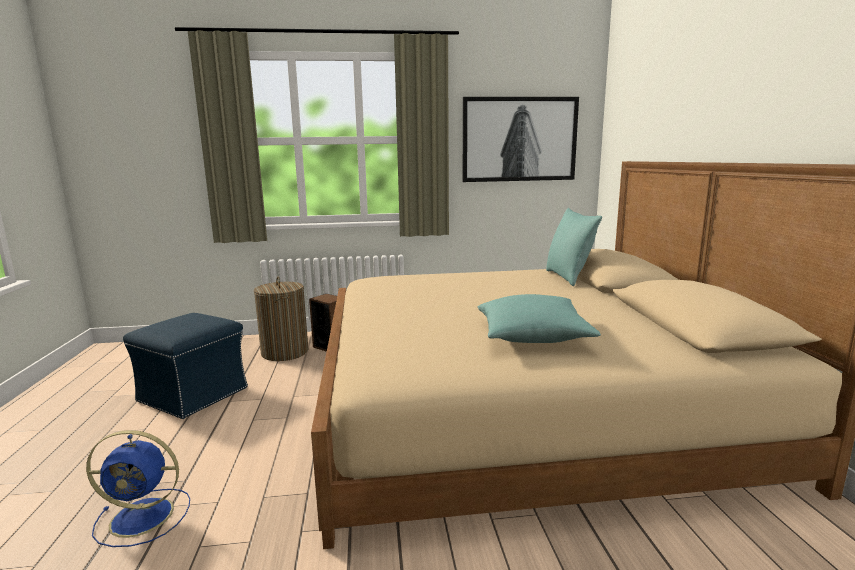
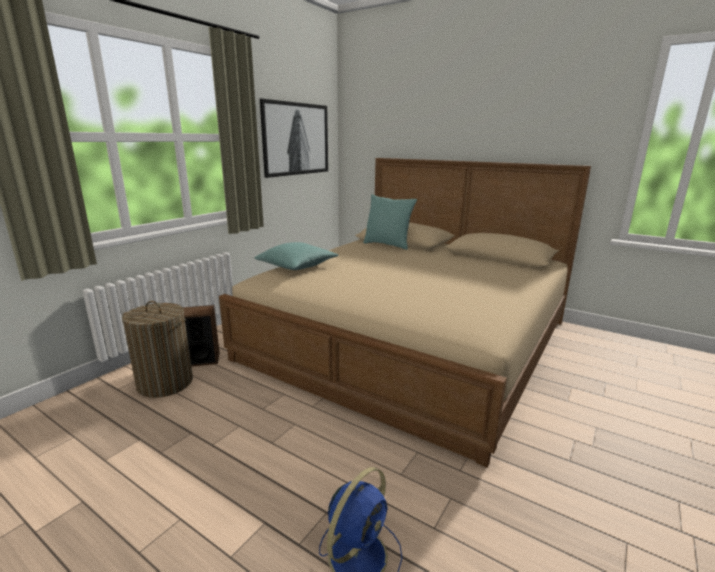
camera: 50 degrees left, 5 degrees up
(194, 394) = (156, 463): blue ottoman -> none
(532, 336) = (475, 283): turquoise pillow -> turquoise pillow (297, 266)

